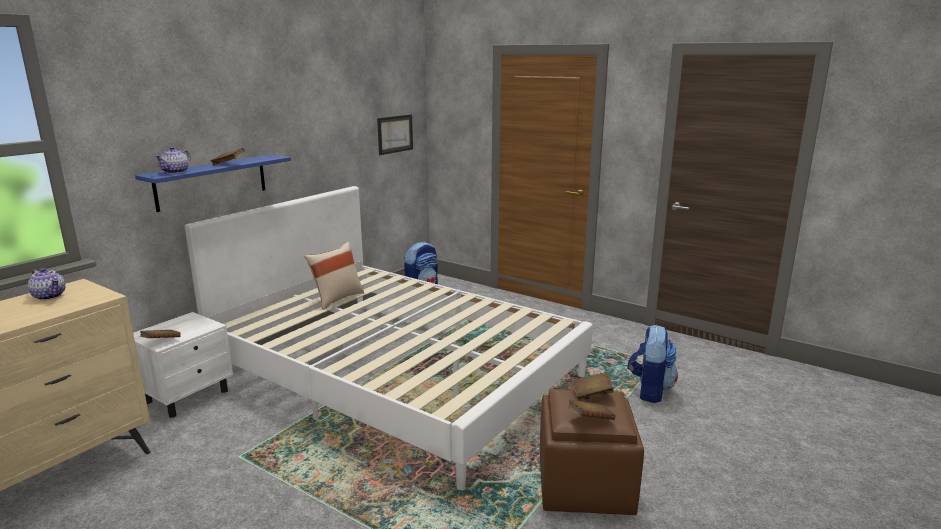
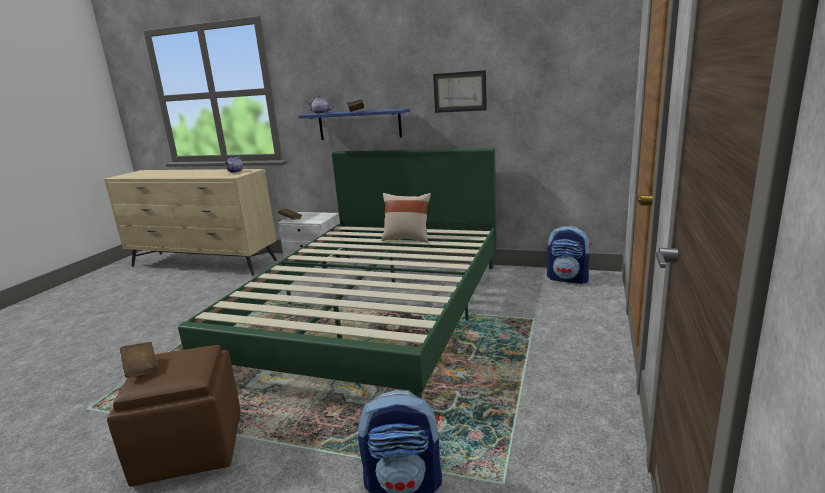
camera: 75 degrees right, 0 degrees up
(395, 134) = (570, 98): picture -> picture (460, 92)
(397, 373) = (374, 313): white bed -> green bed
(592, 395) = (190, 364): brown book -> none

